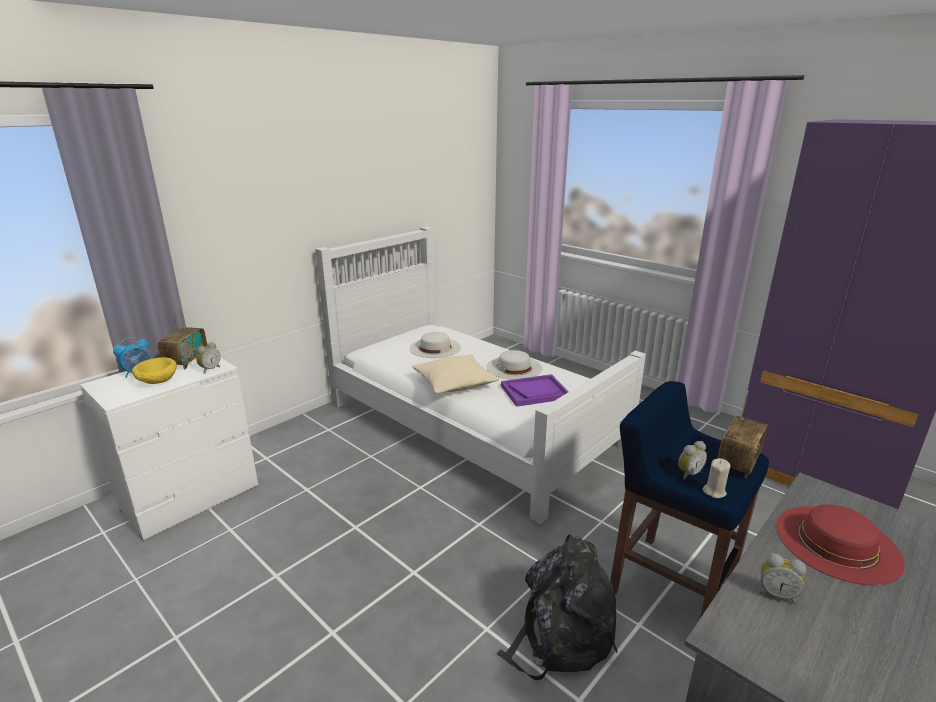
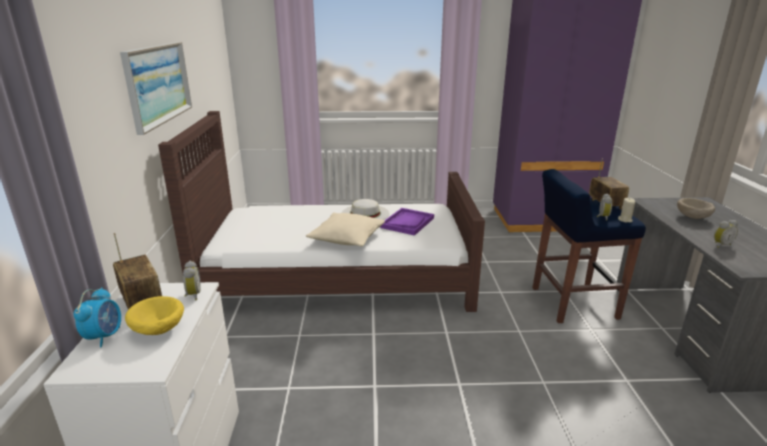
camera: 45 degrees left, 0 degrees up
(337, 197) = (158, 84): none -> picture
(435, 347) = (280, 221): white hat -> none
(471, 424) = (337, 276): white bed -> brown bed
(560, 635) = (574, 358): black backpack -> none
(837, 543) = (692, 217): red hat -> beige bowl

